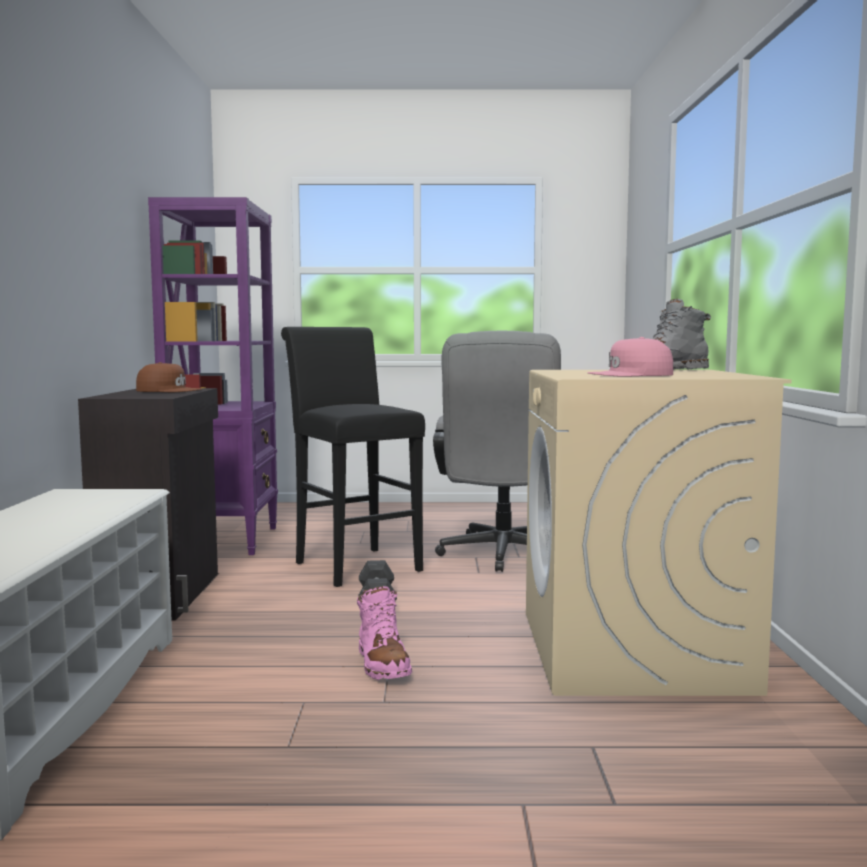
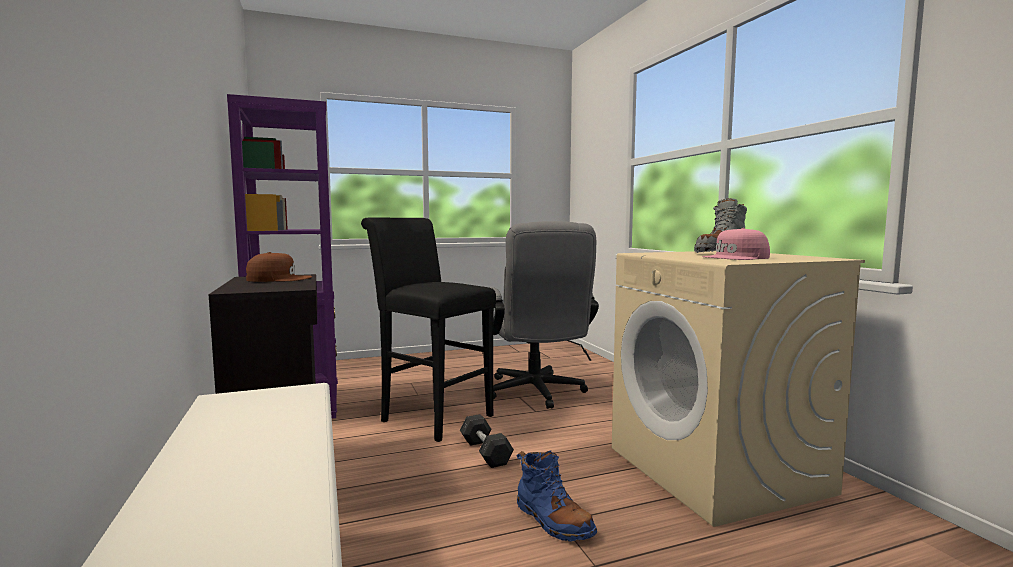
camera: 20 degrees left, 0 degrees up
(382, 664) = (553, 521): pink boot -> blue boot

